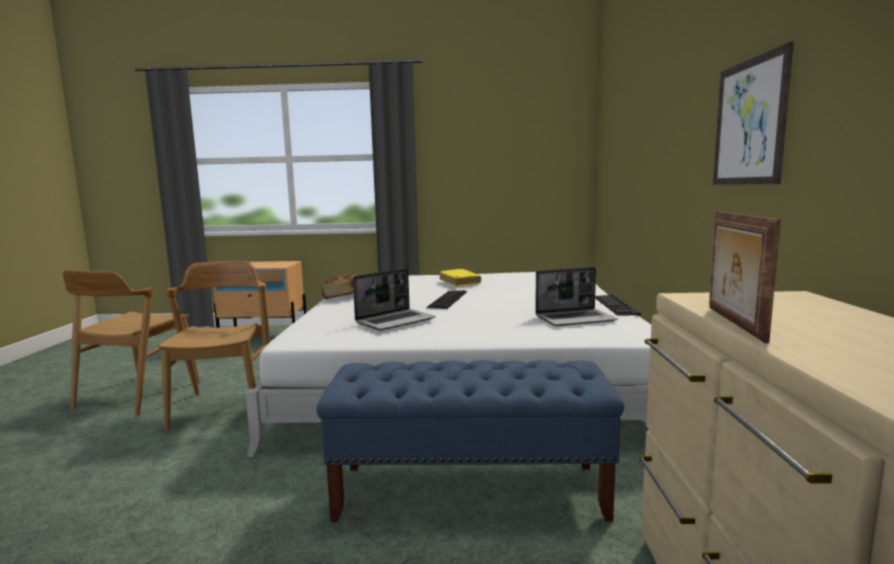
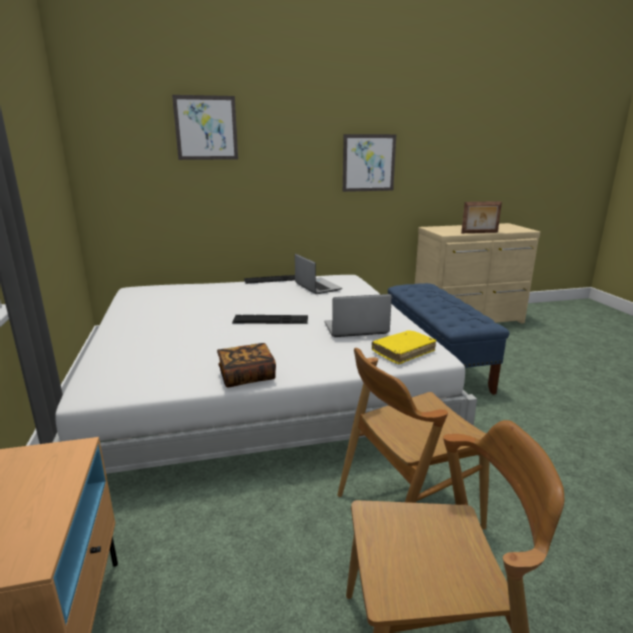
camera: 105 degrees left, 10 degrees up
(396, 321) = (355, 329): laptop -> laptop turned 45 degrees counterclockwise
(459, 282) = (177, 323): yellow book -> yellow book (403, 352)
(636, 104) = (206, 128): none -> picture

